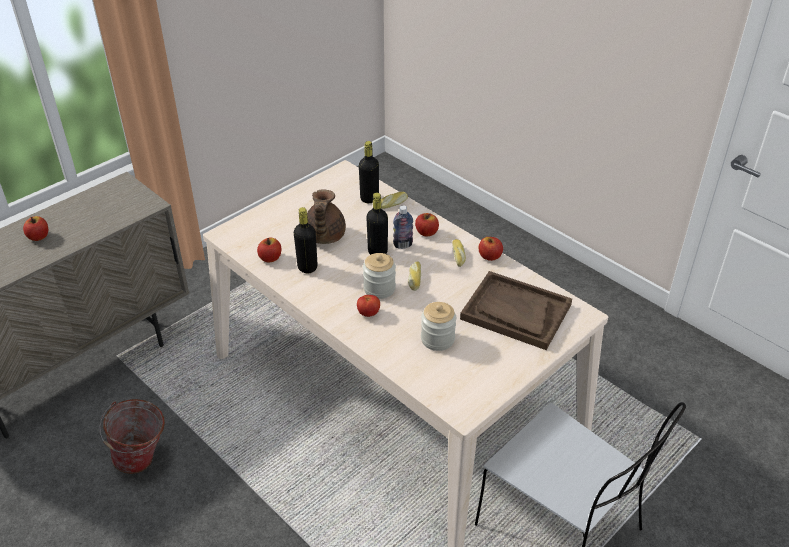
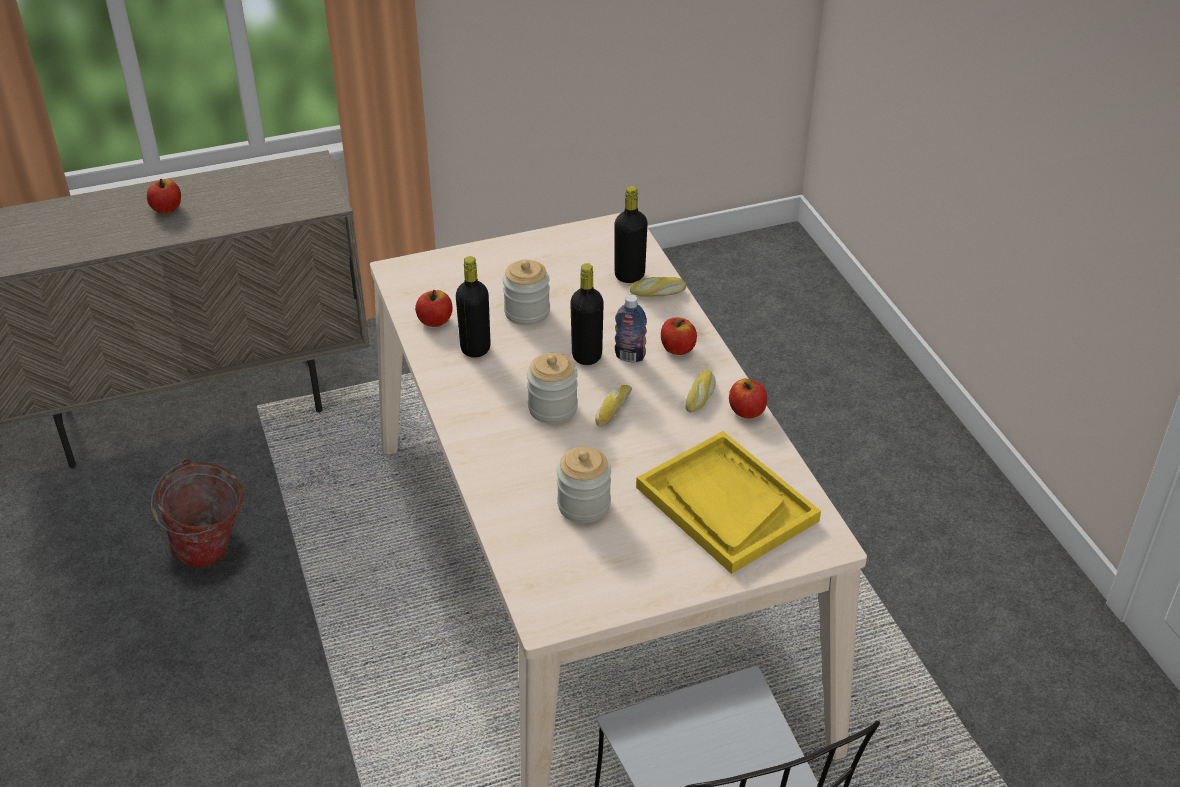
camera: 25 degrees right, 0 degrees up
(323, 237) = (527, 312): brown teapot -> jar
(368, 313) = (513, 438): tomato -> none
(515, 312) = (726, 504): brown tray -> yellow tray

